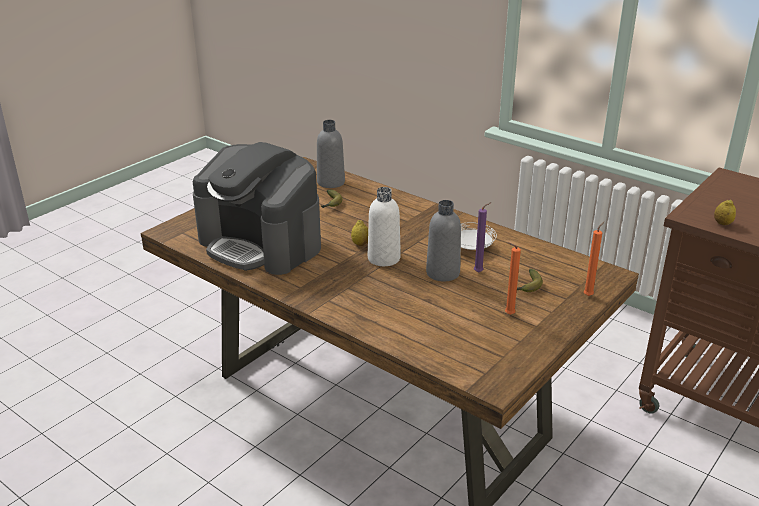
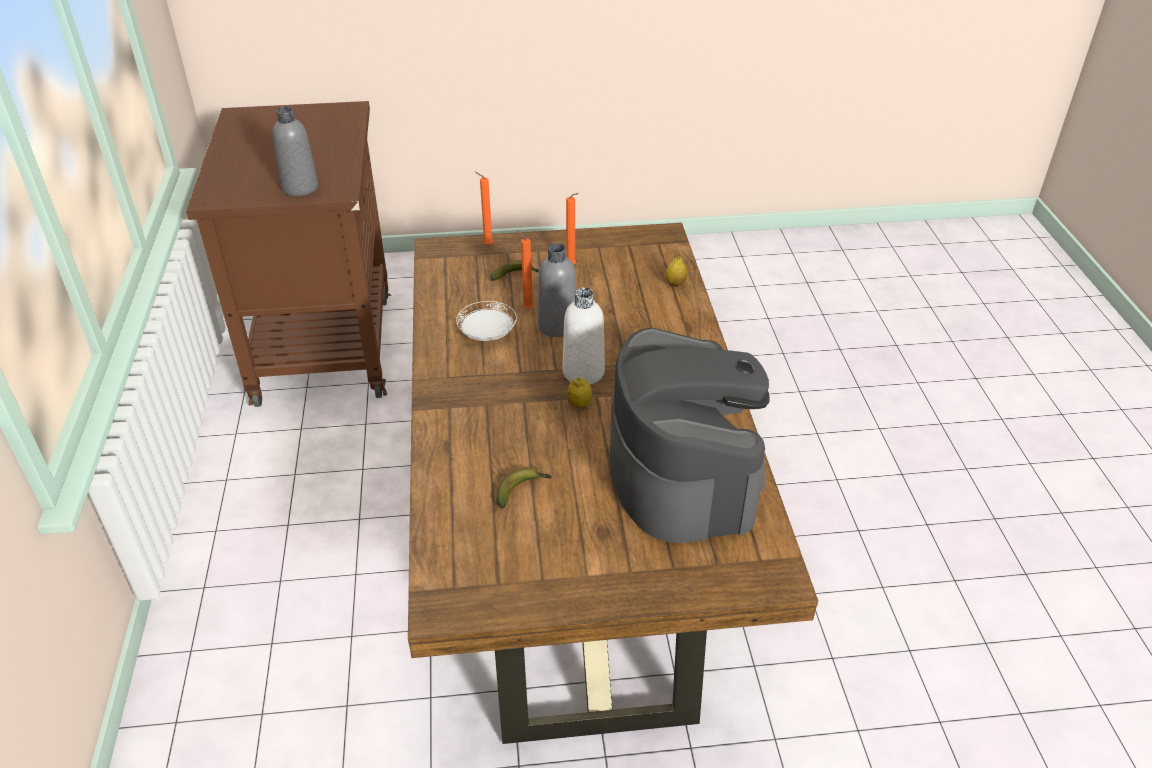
camera: 135 degrees left, 10 degrees up
(331, 182) = (464, 535): grey bottle -> grey bottle (300, 188)
(480, 272) = (526, 308): purple candle -> orange candle
(722, 223) = (337, 175): lemon -> lemon (675, 284)

